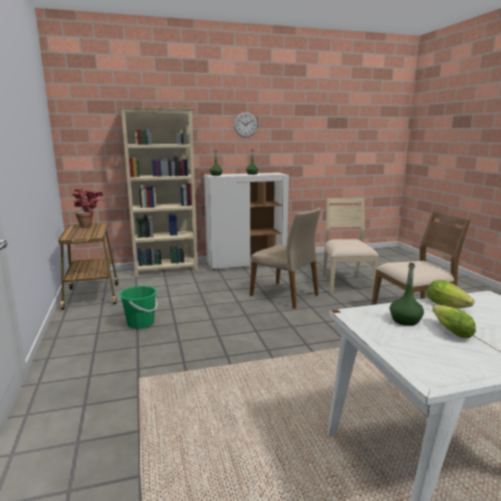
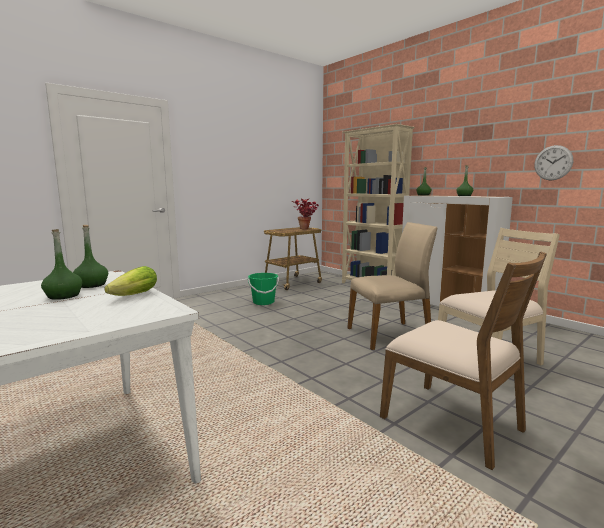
camera: 65 degrees right, 5 degrees down
(245, 125) = (474, 136): wall clock -> wall clock (553, 163)
(285, 295) = (389, 334): beige chair -> beige chair turned 120 degrees counterclockwise
(449, 330) = (63, 296): lettuce -> green bottle

